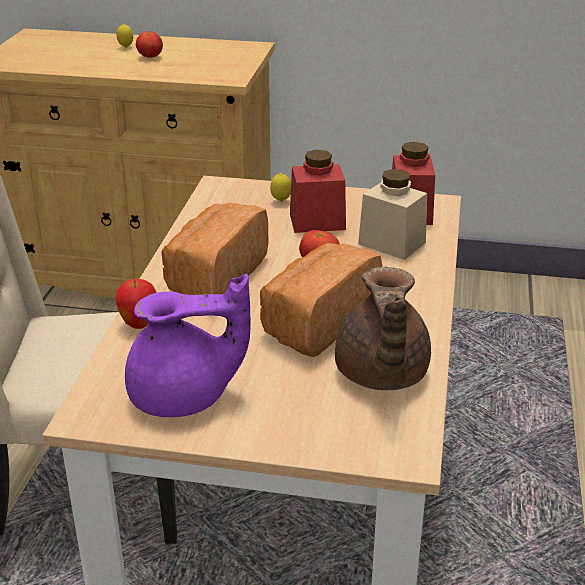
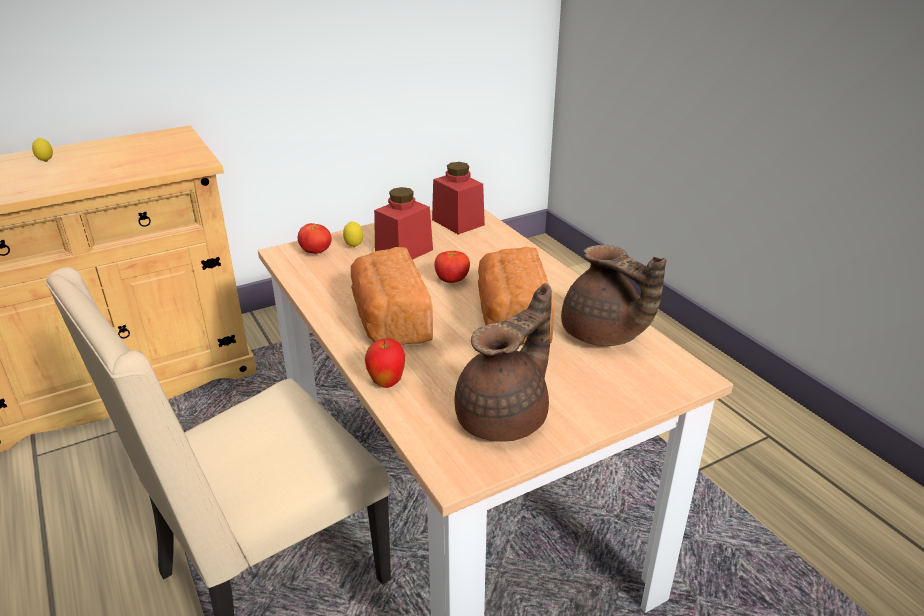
camera: 40 degrees left, 0 degrees up
(150, 57) = (87, 164): tomato -> tomato (316, 252)
(184, 397) = (505, 417): purple teapot -> brown teapot
(392, 243) = (477, 247): beige jar -> none

